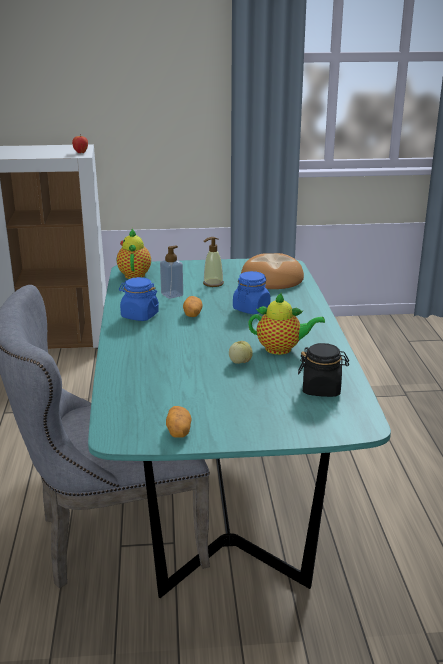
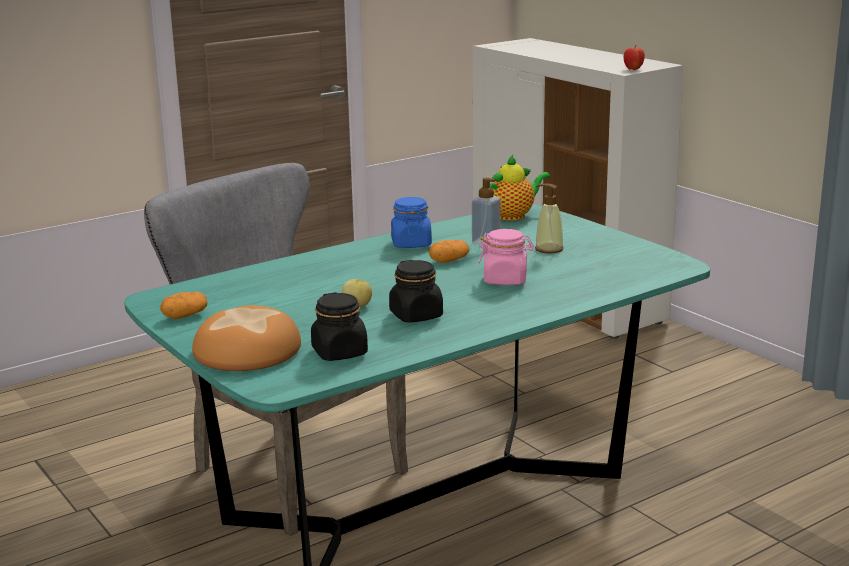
camera: 60 degrees right, 5 degrees down
(251, 308) = (505, 280): blue jar -> pink jar
(271, 278) = (615, 269): bread -> bread (247, 350)
(281, 349) = (416, 315): teapot -> black jar

